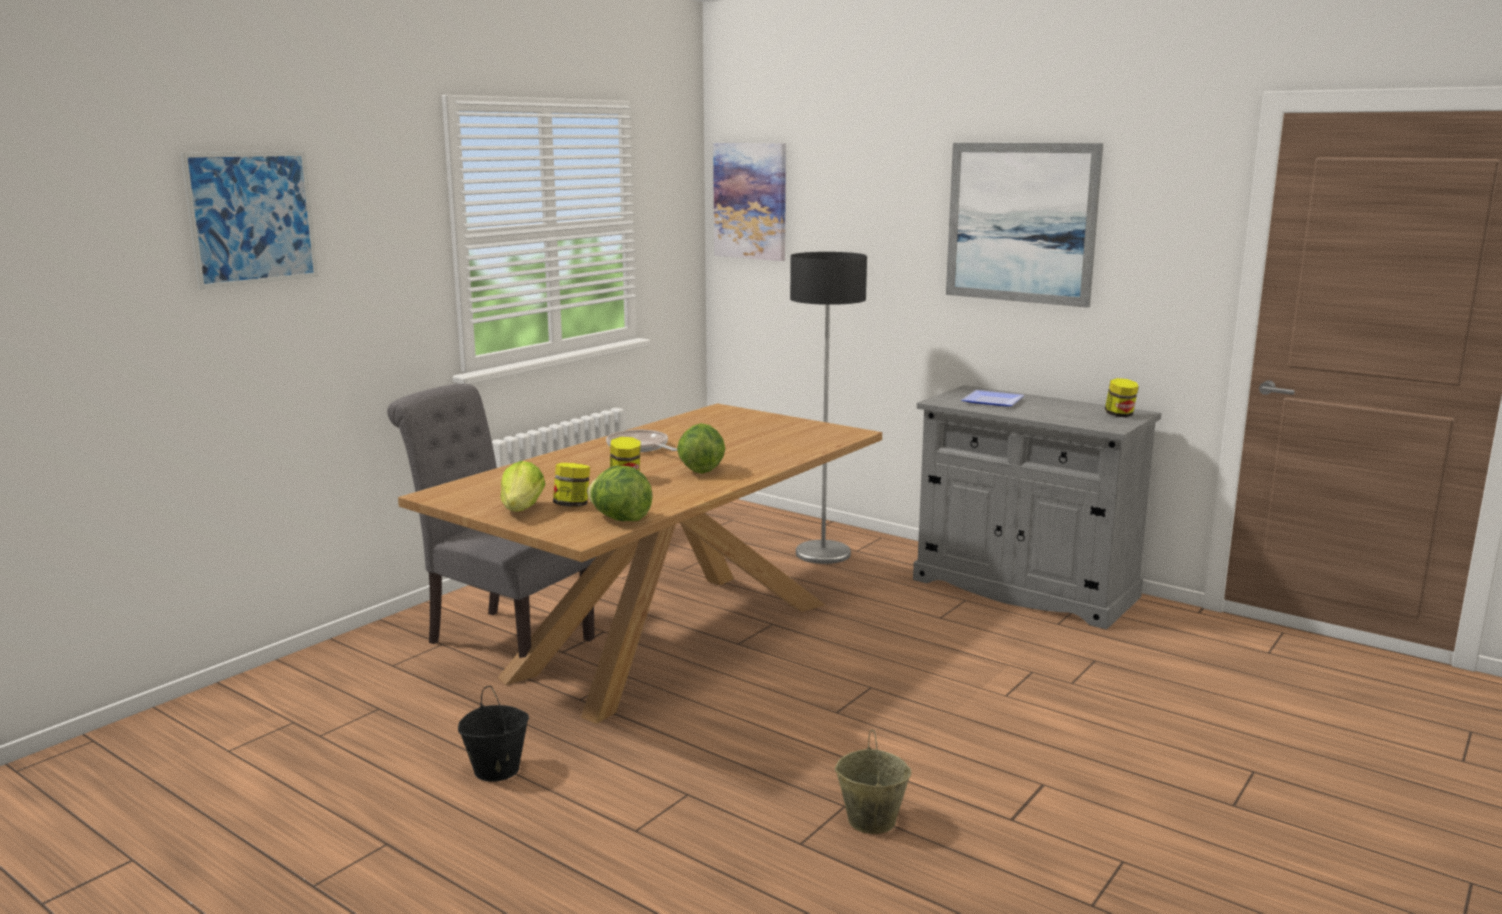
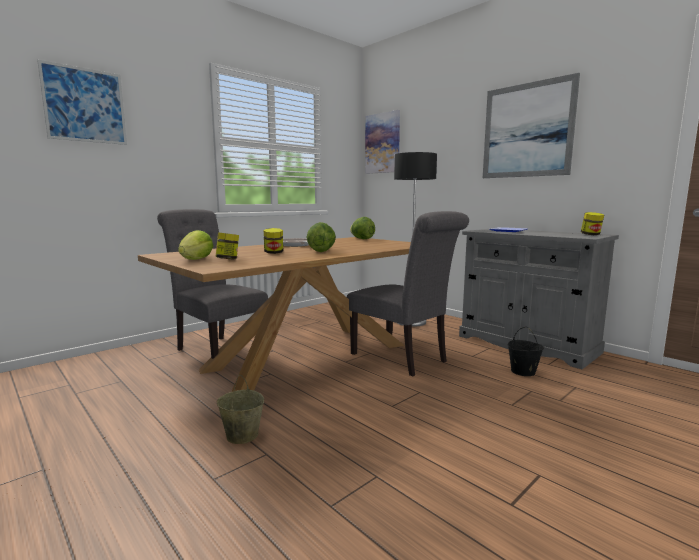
camera: 10 degrees right, 5 degrees down
(496, 770) = (155, 424): black bucket -> black bucket (522, 372)
(620, 519) = (248, 264): lettuce -> lettuce (362, 239)
(830, 631) = (403, 359): none -> grey chair
(870, 820) = (393, 491): beige bucket -> beige bucket (241, 435)

